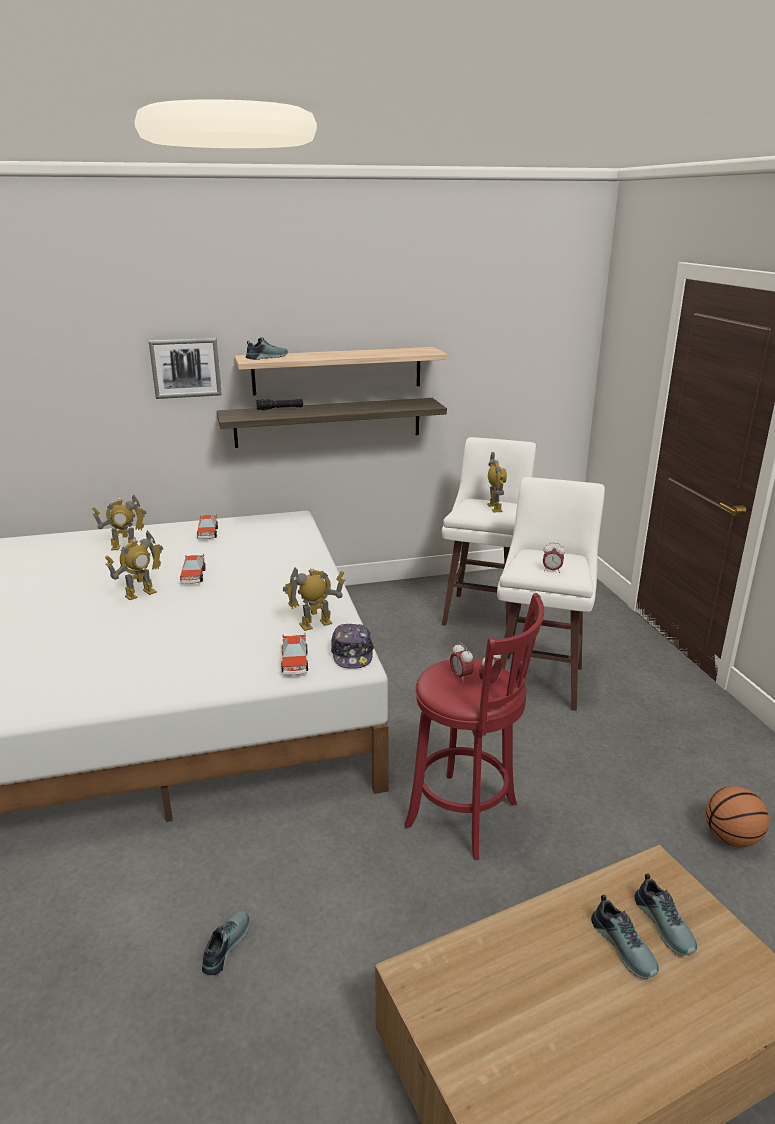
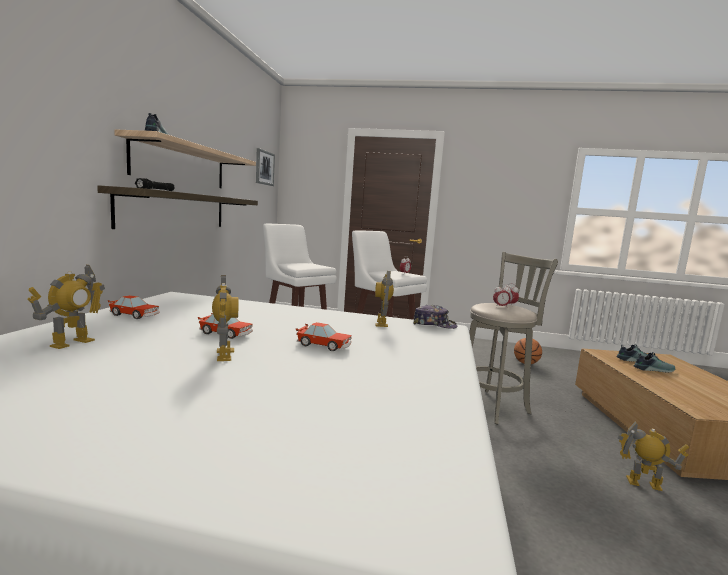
camera: 65 degrees left, 15 degrees down
(185, 368) = (70, 129): picture -> picture (264, 168)
(224, 945) = (614, 526): shoe -> none
(295, 663) = (435, 336): toy car -> toy car (324, 345)
(467, 817) = (494, 405): red stool -> grey stool
(495, 508) = (306, 263): toy robot -> toy robot (644, 484)

